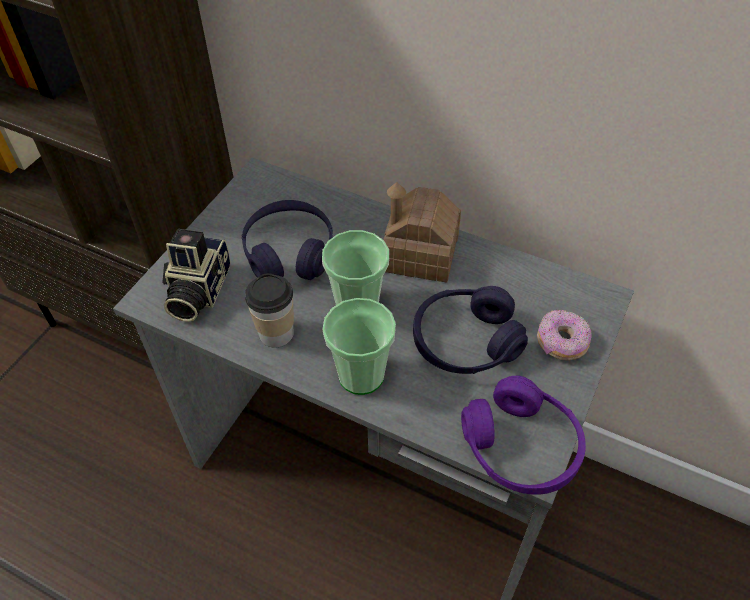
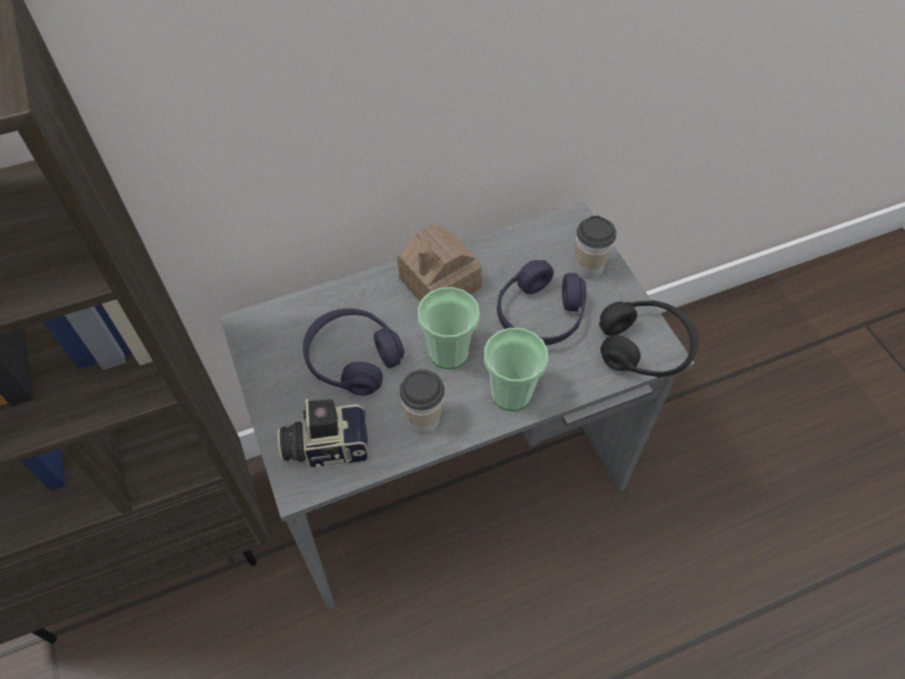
camera: 50 degrees left, 5 degrees up
(196, 291) = (326, 445): camera -> camera turned 120 degrees clockwise
(520, 447) = (644, 348): purple headphones -> black headphones
(561, 342) = (588, 267): donut -> cup

